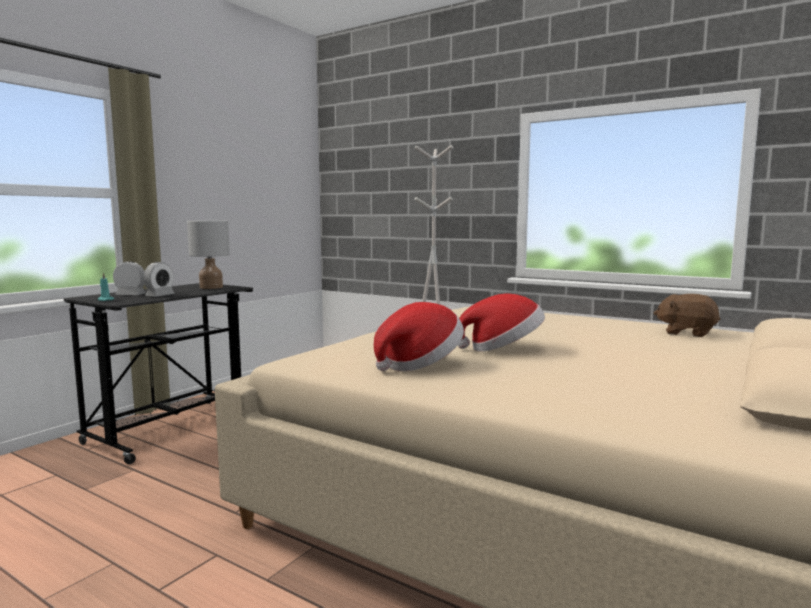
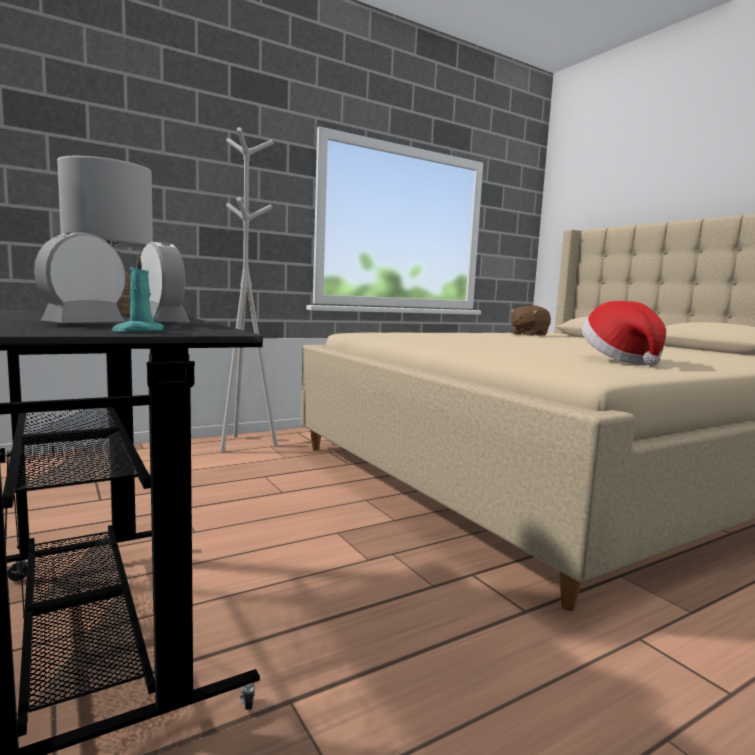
camera: 65 degrees left, 0 degrees up
(502, 349) = (564, 349): hat -> none

